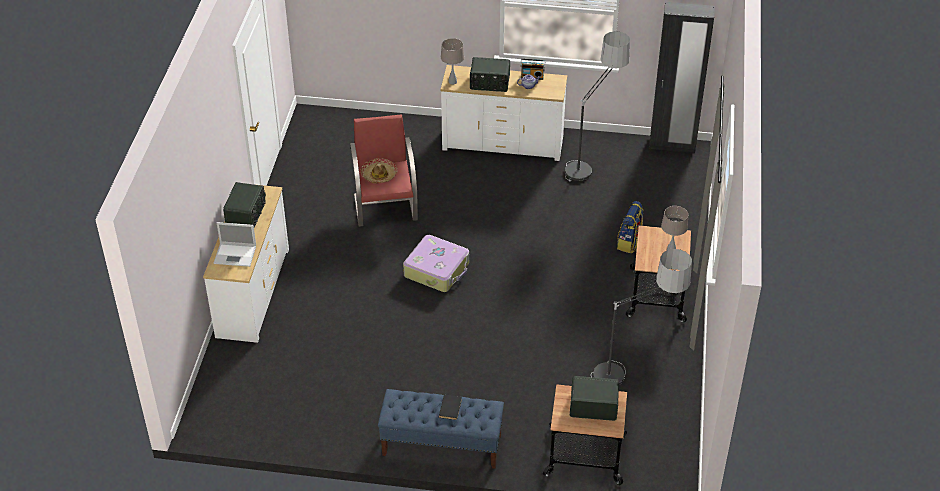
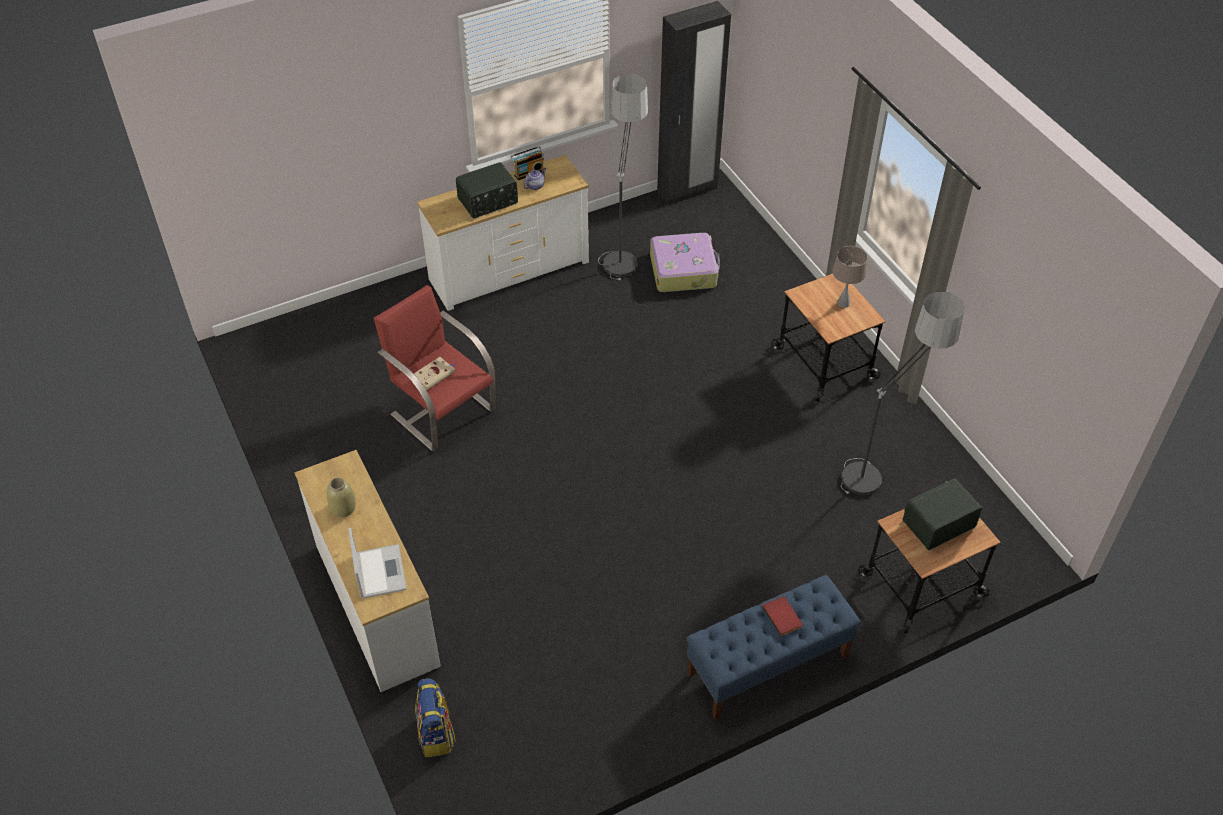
camera: 35 degrees left, 5 degrees up
(236, 255) = (379, 570): laptop -> laptop turned 75 degrees counterclockwise
(246, 214) = (343, 508): radio -> beige vase
(379, 175) = (434, 375): hat -> beige book
(437, 270) = (571, 456): suitcase -> suitcase (684, 270)
(451, 408) = (783, 616): black book -> red book
(452, 81) = (443, 219): beige table lamp -> none
(630, 243) = (744, 318): backpack -> backpack (436, 734)

